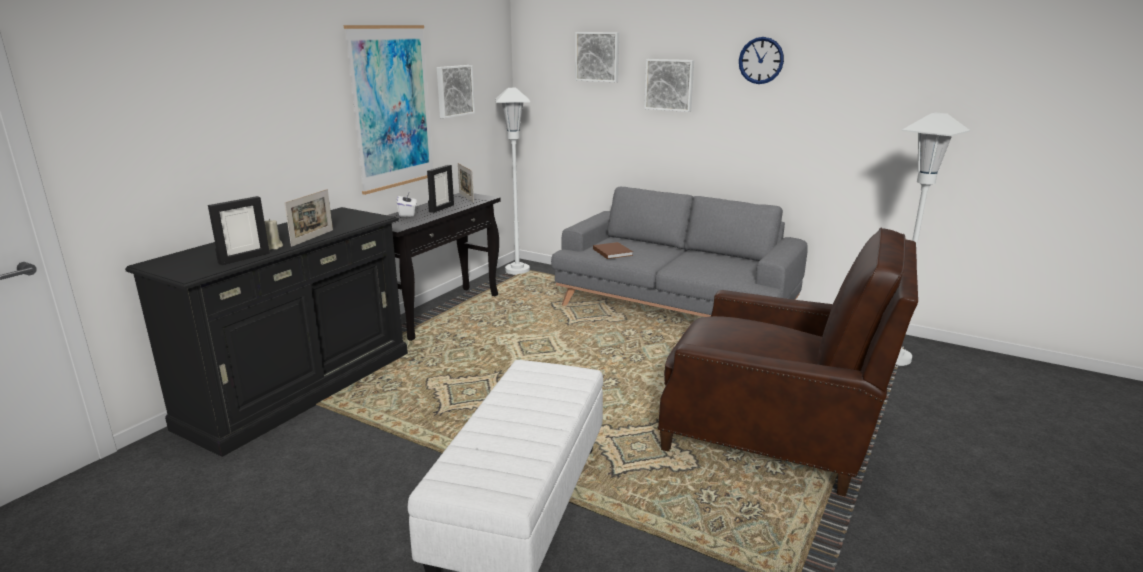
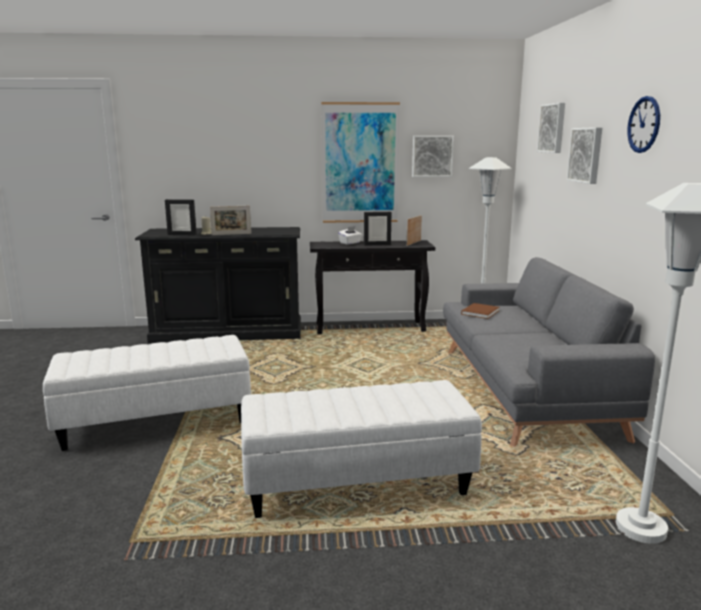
camera: 55 degrees right, 5 degrees down
(773, 432) = (357, 486): brown armchair -> white ottoman

